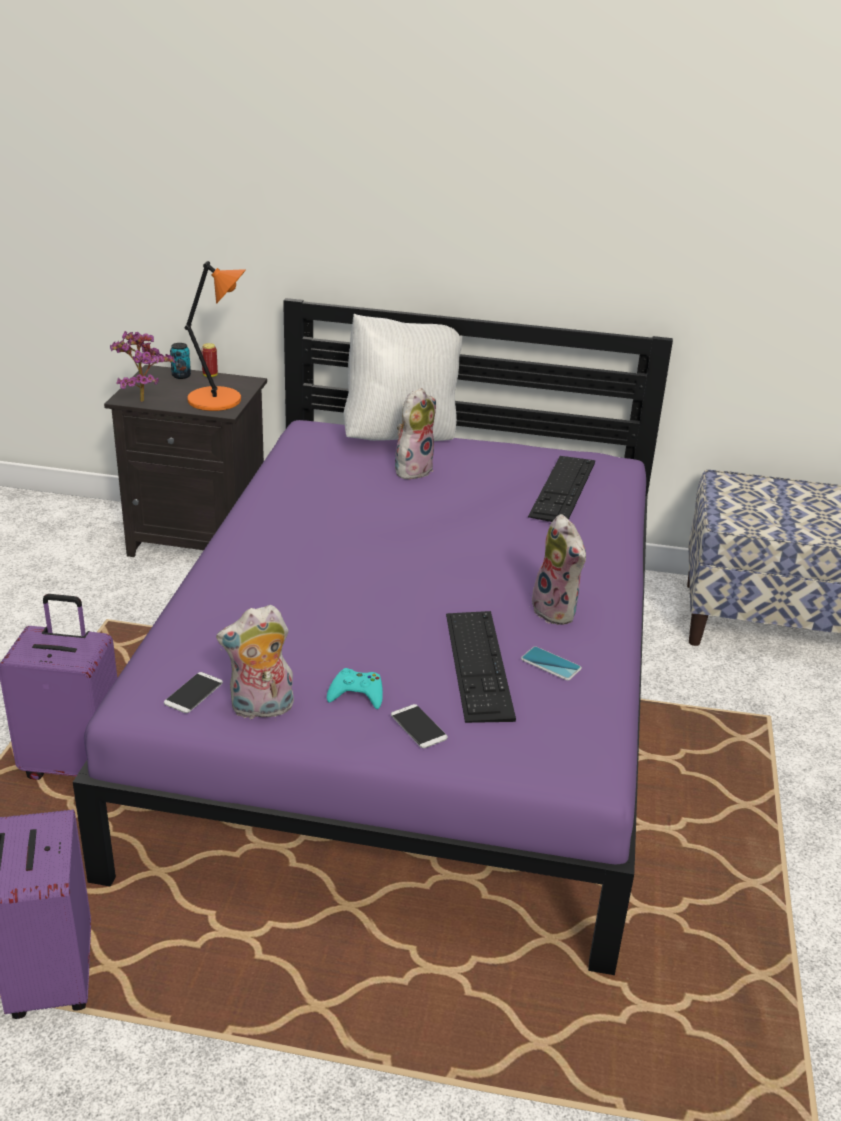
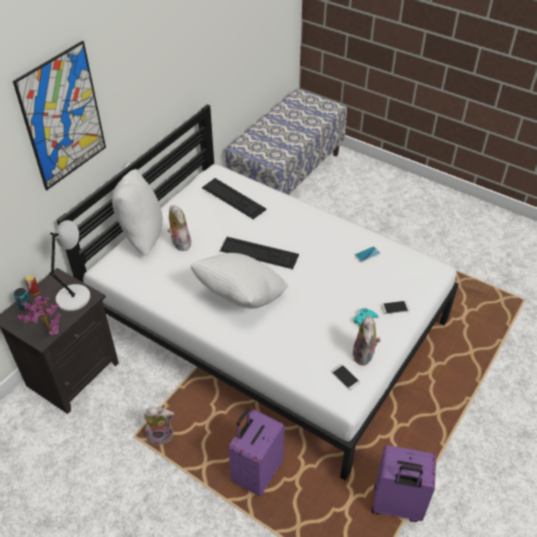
camera: 65 degrees left, 15 degrees up
(218, 400) = (74, 296): orange table lamp -> grey table lamp
(327, 546) = (240, 297): none -> white pillow
(357, 152) = (63, 117): none -> picture
(414, 700) = (269, 323): purple bed -> white bed
(478, 664) = (359, 276): keyboard -> keyboard (259, 253)
(558, 611) = (330, 238): plush toy -> plush toy (161, 435)

